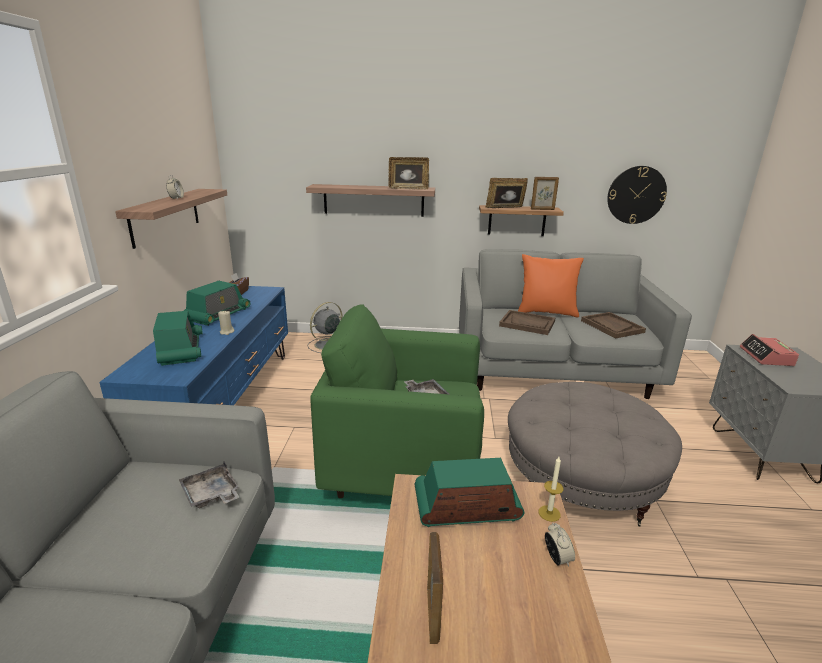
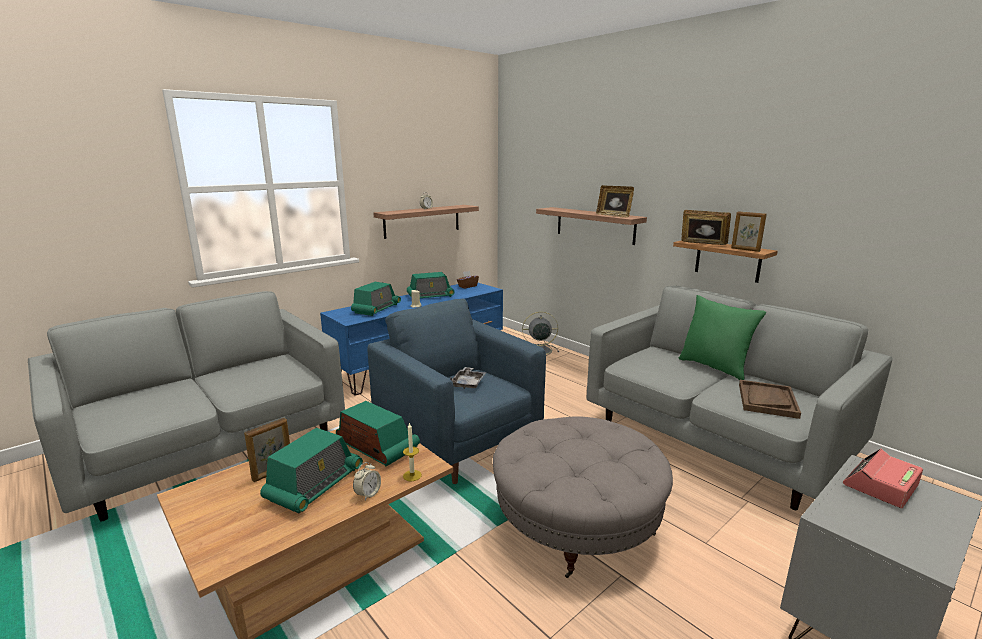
camera: 45 degrees right, 5 degrees down
(211, 494) = (286, 379): grey tray -> none
(405, 470) = (459, 445): green armchair -> blue armchair
(499, 590) = (314, 485): none -> radio
(527, 324) = (668, 369): brown tray -> none
(546, 312) = (714, 367): orange pillow -> green pillow
(636, 195) = (891, 245): wall clock -> none

